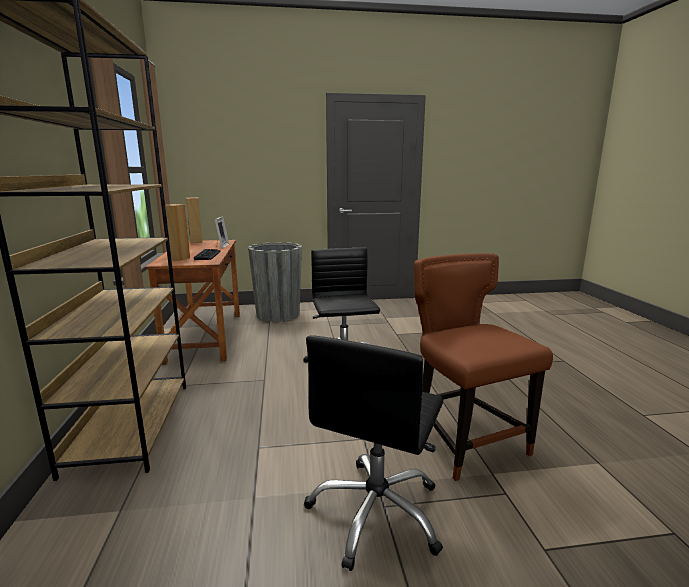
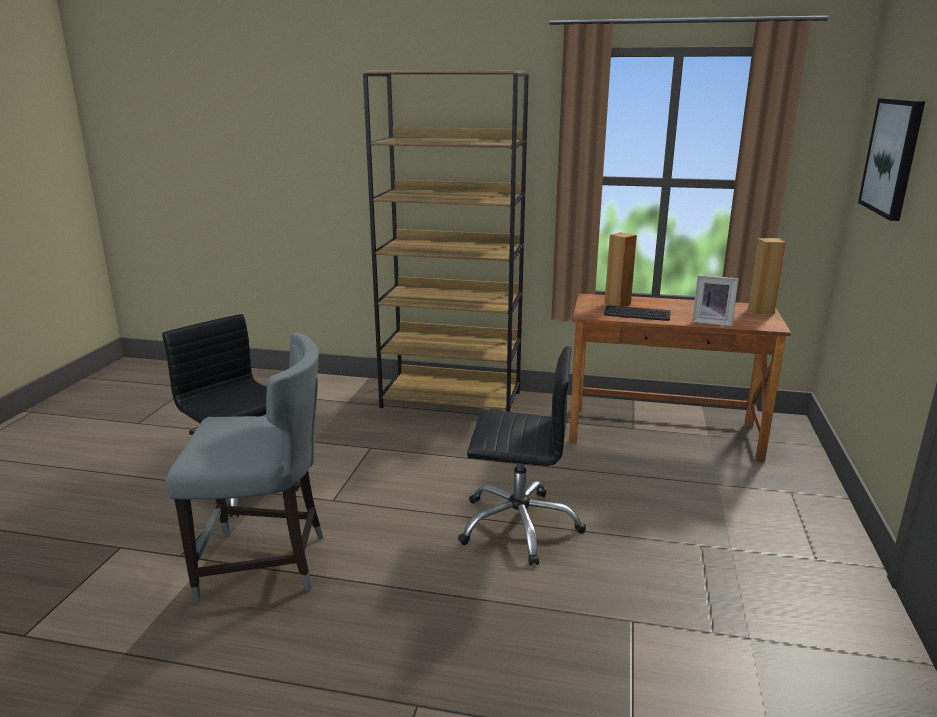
camera: 110 degrees right, 5 degrees up
(224, 145) = (893, 157): none -> picture
(278, 314) = (769, 498): grey planter -> none
(465, 440) = (266, 564): brown chair -> grey chair

